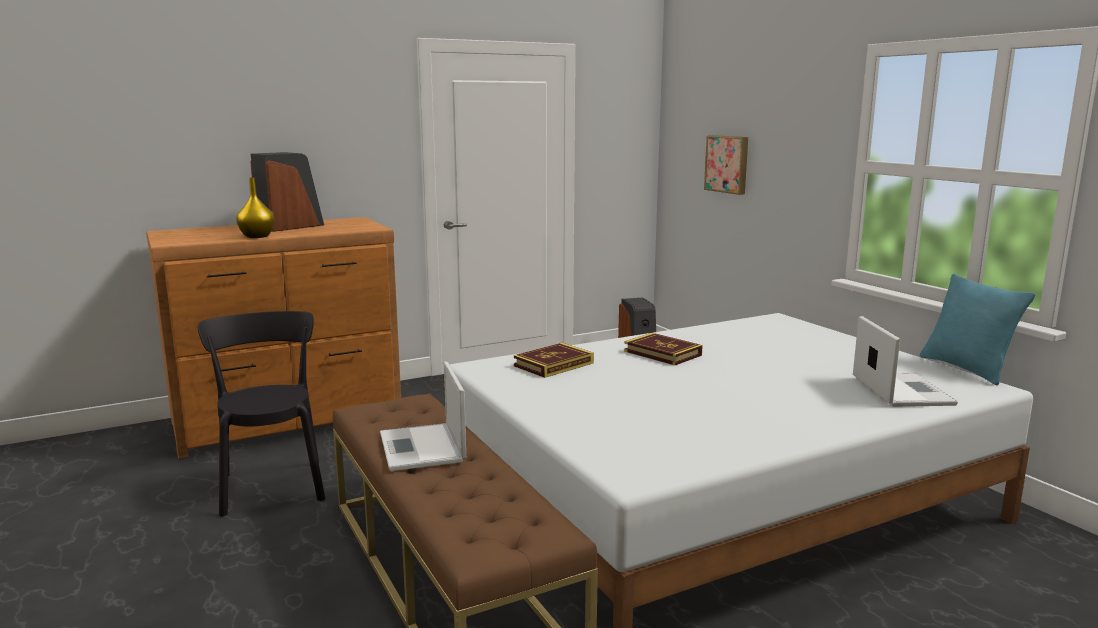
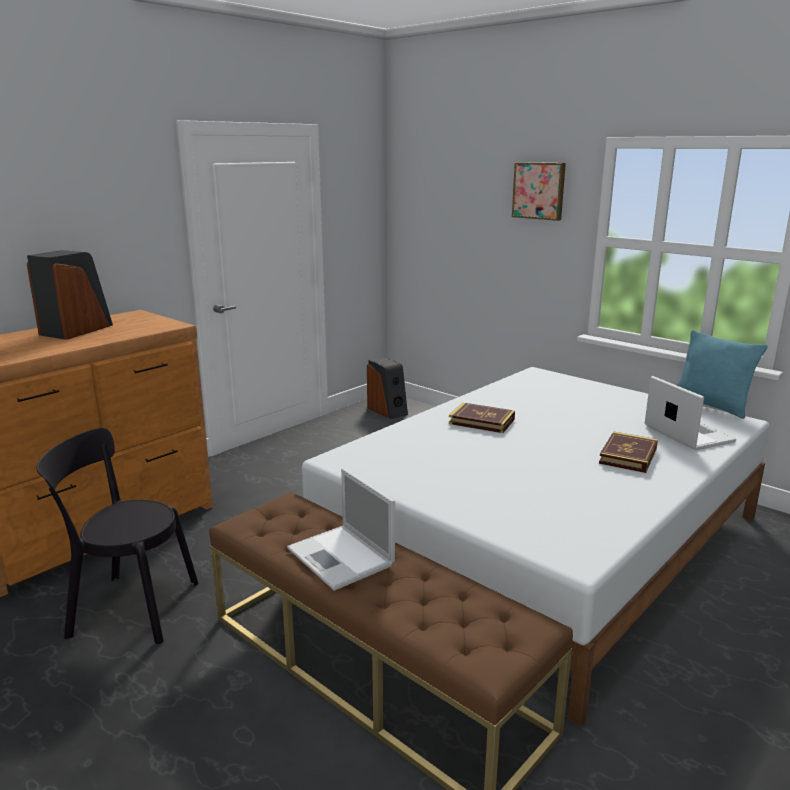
camera: 20 degrees left, 5 degrees up
(256, 236) = (57, 348): yellow vase -> none
(272, 484) = (129, 608): black chair -> black chair turned 45 degrees counterclockwise
(553, 364) = (402, 447): book -> book (628, 456)
(728, 164) = (464, 236): picture -> picture (539, 190)

